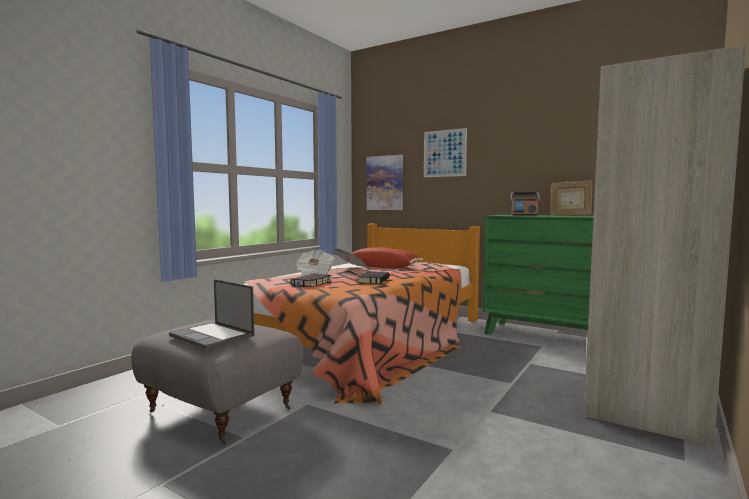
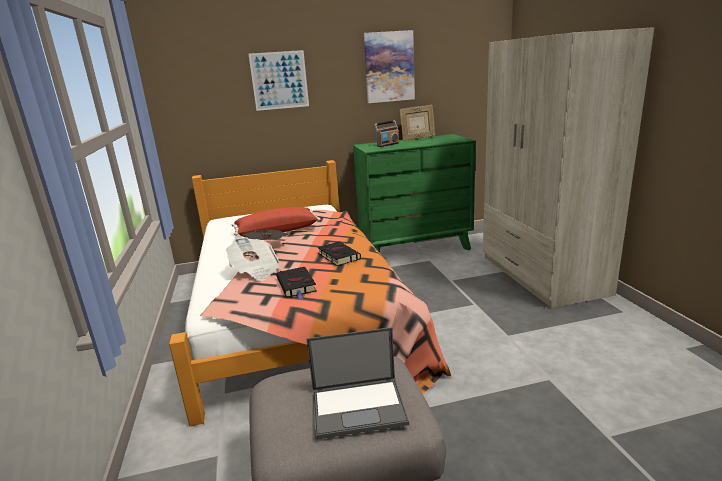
camera: 45 degrees left, 15 degrees up
(385, 183) = (201, 121): picture -> picture (389, 67)

